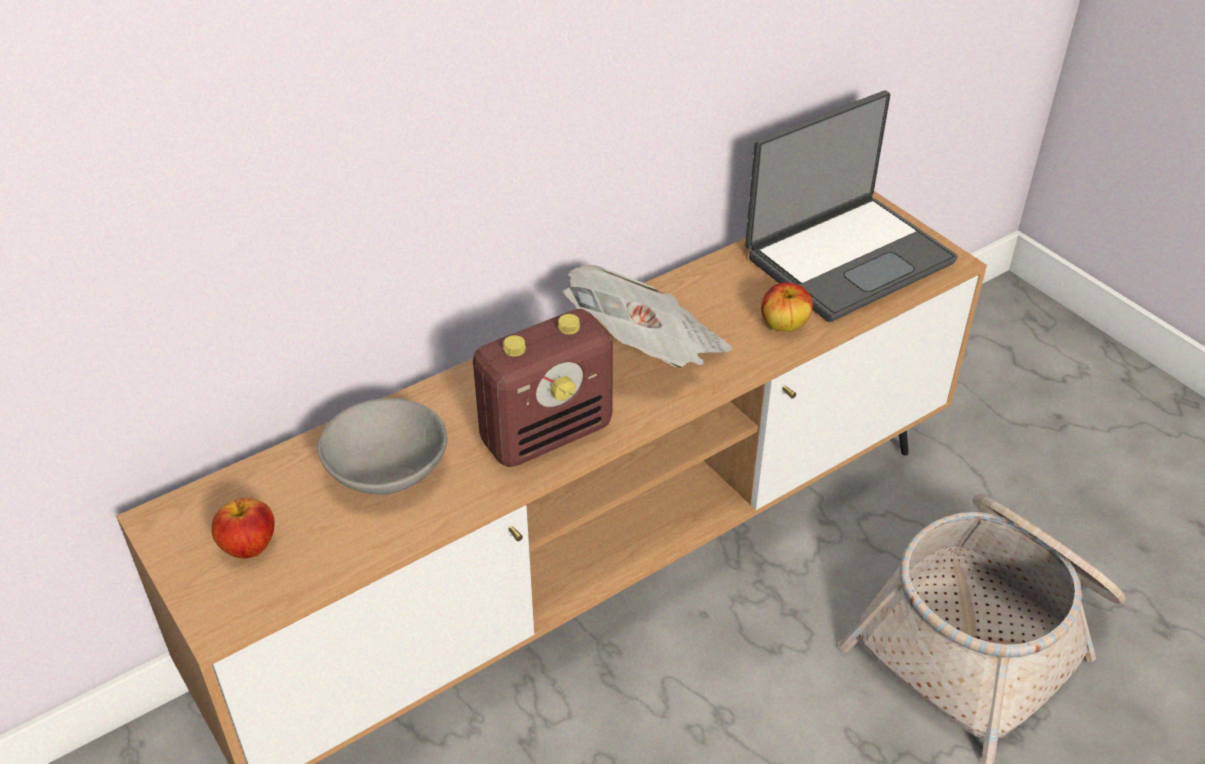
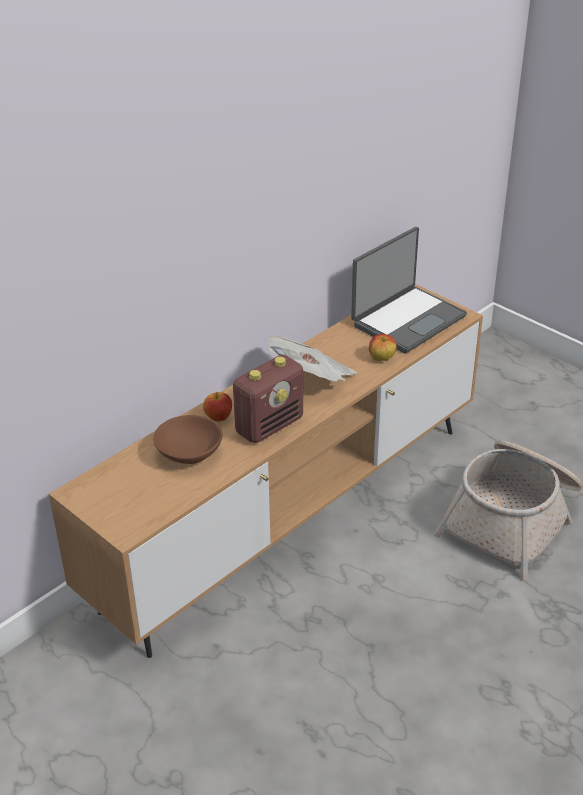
camera: 10 degrees left, 5 degrees down
(249, 546) = (128, 498): apple -> apple (218, 417)
(387, 471) = (189, 454): grey bowl -> brown bowl

